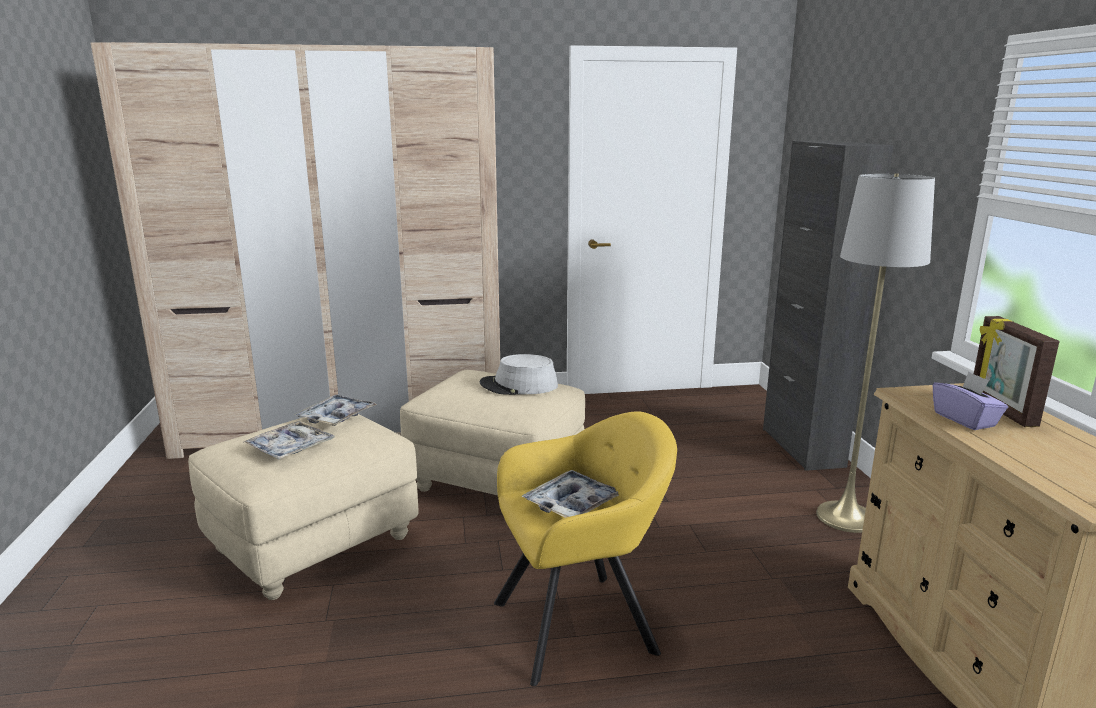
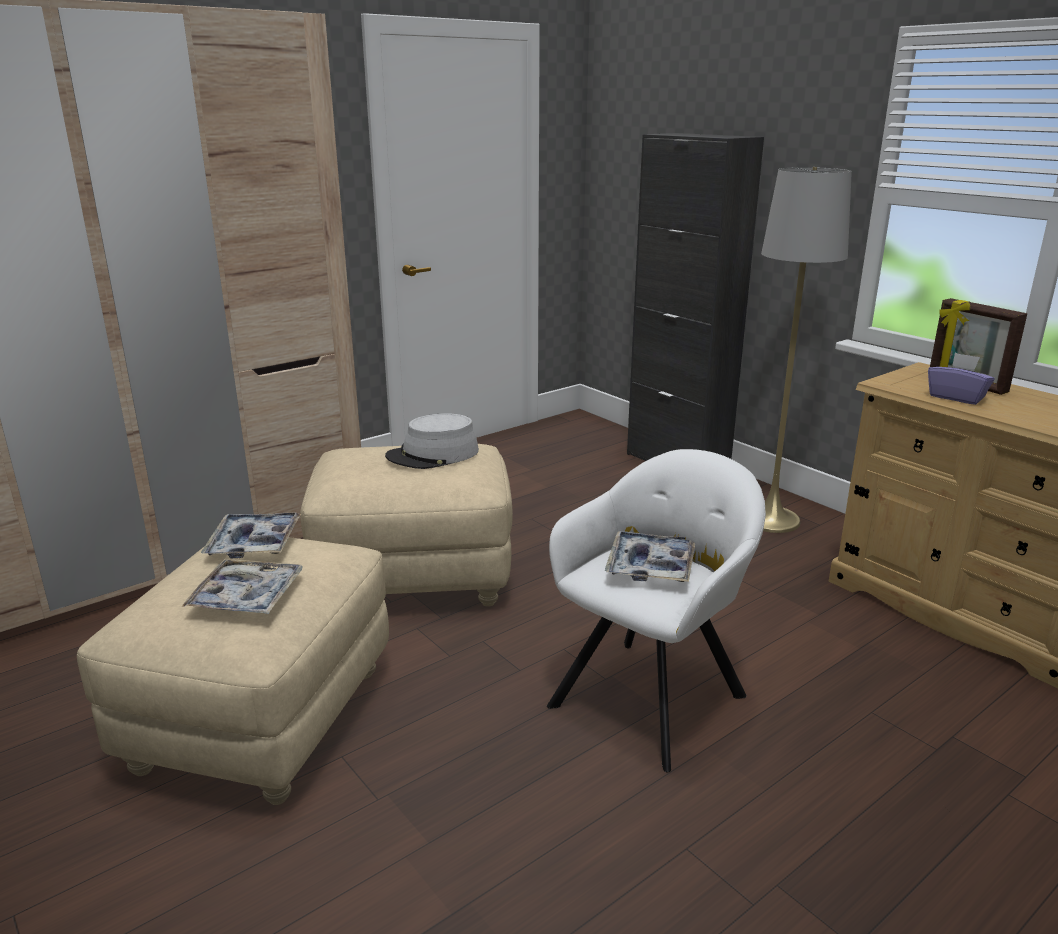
camera: 30 degrees left, 5 degrees up
(582, 624) = (653, 695): yellow armchair -> white armchair

